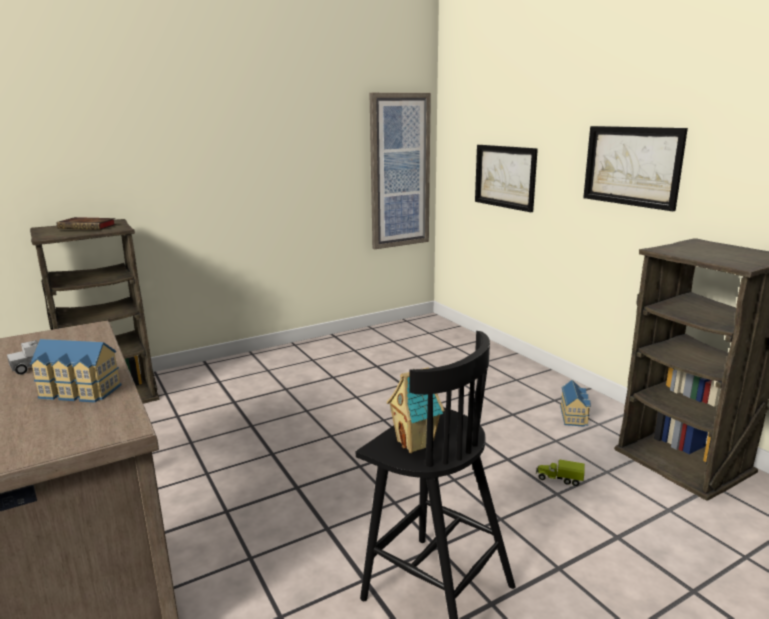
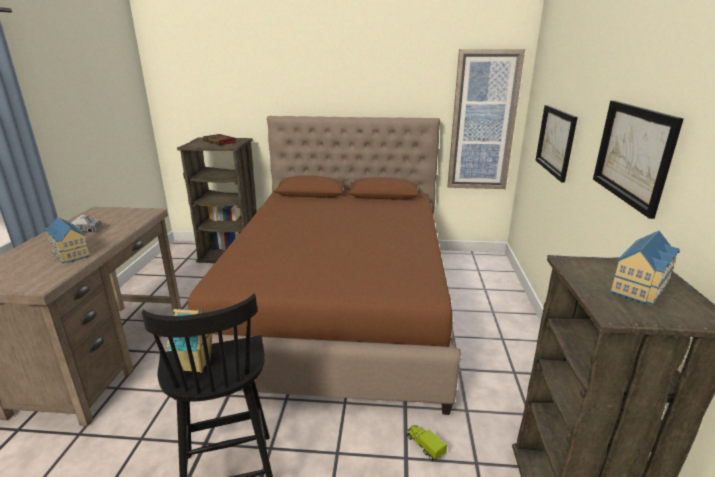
camera: 35 degrees right, 5 degrees up
(336, 403) = (341, 305): none -> brown bed
(574, 416) = (514, 395): toy house -> toy house (641, 287)

